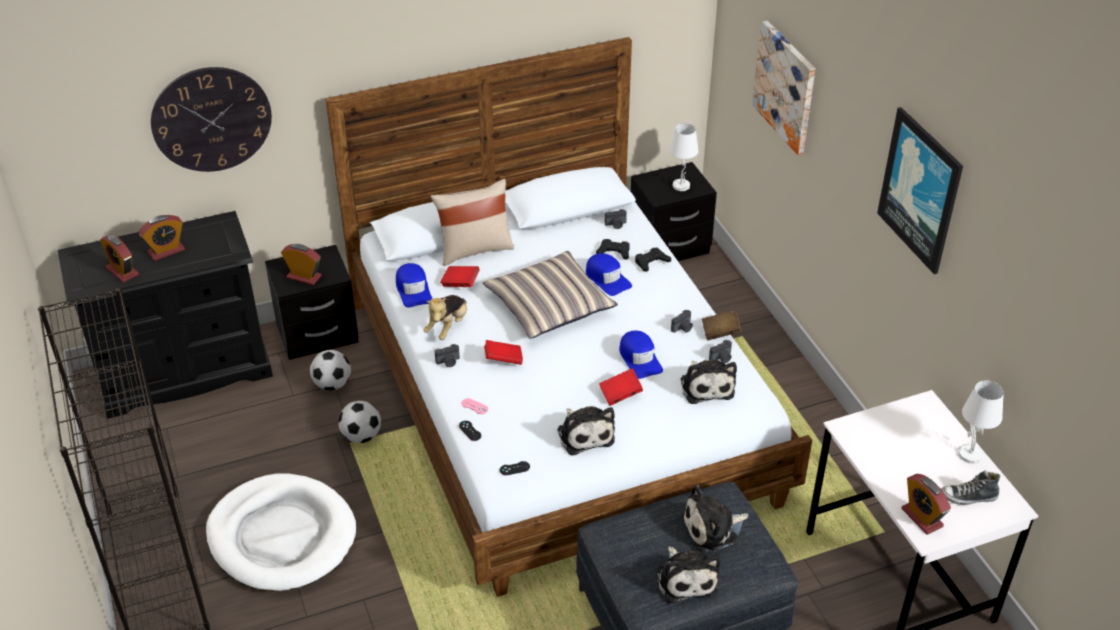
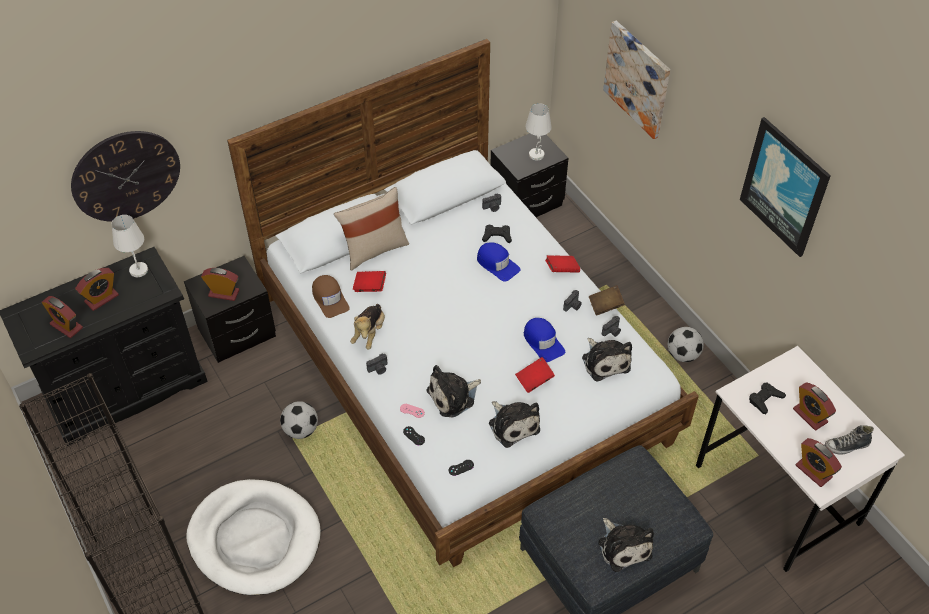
camera: 10 degrees left, 10 degrees up
(332, 384) = (263, 382): football -> football (682, 354)
(413, 290) = (330, 299): blue cap -> brown cap
(503, 360) = (426, 360): red book -> red book (562, 269)
(550, 305) = (453, 298): pillow -> none
(651, 262) = (531, 242): black game controller -> black game controller (765, 399)
(713, 529) = (635, 495): plush toy -> plush toy (453, 396)
(930, 461) = (810, 415): none -> alarm clock
(969, 454) = (839, 404): white table lamp -> white table lamp (138, 270)

